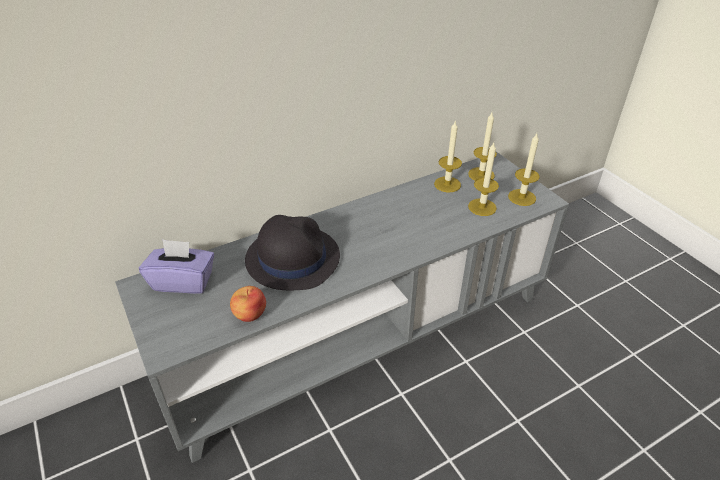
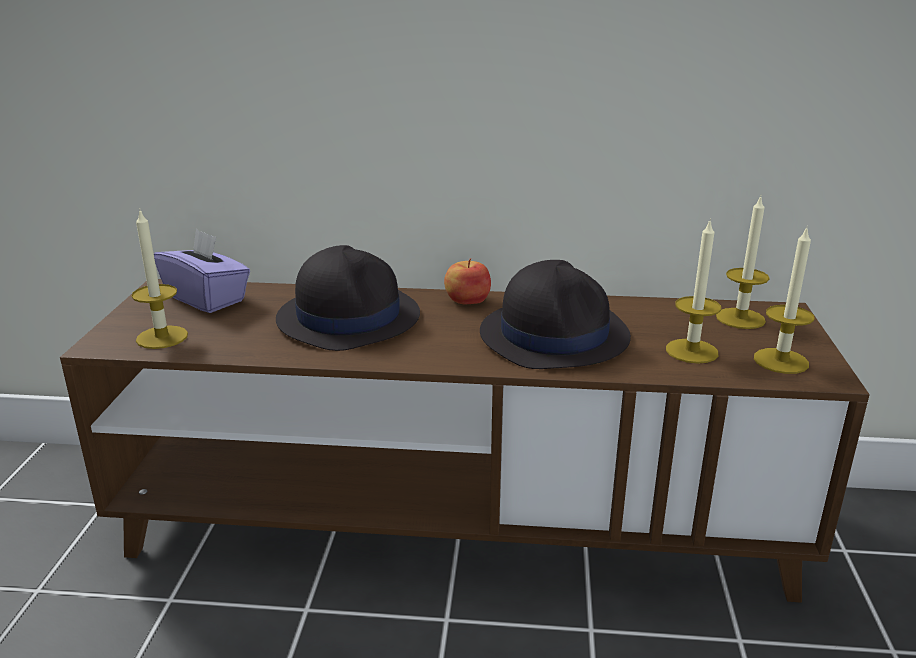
camera: 35 degrees right, 15 degrees down
(250, 314) = (228, 347): apple -> apple (467, 300)
(360, 338) = (458, 525): grey tv stand -> brown tv stand
(412, 223) = (554, 335): none -> black hat
(447, 184) = (667, 313): candle -> candle (162, 337)

